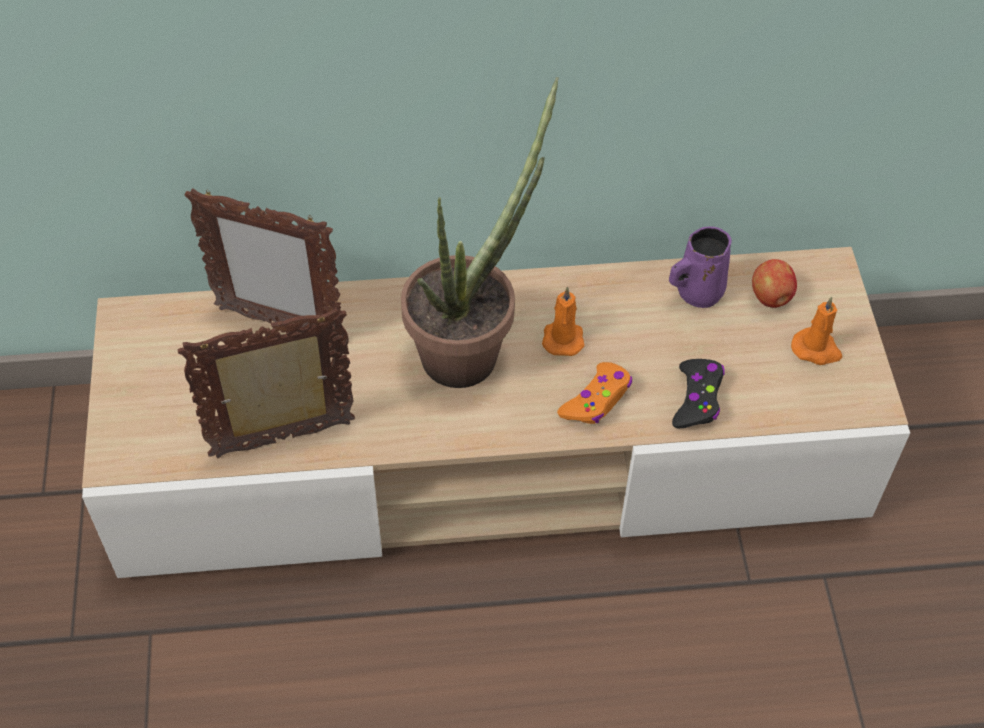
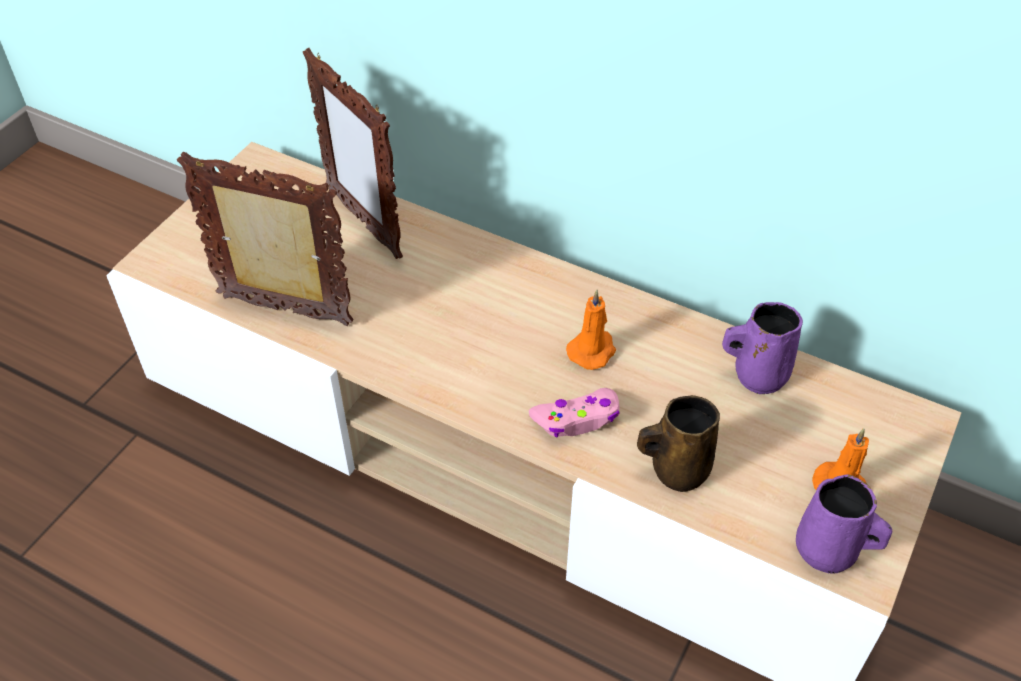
camera: 35 degrees right, 5 degrees down
(471, 347) = (504, 317): potted plant -> none
(596, 400) = (577, 419): orange game controller -> pink game controller
(697, 399) = (676, 469): black game controller -> brown mug
(771, 298) = (831, 417): apple -> none
(841, 400) = (829, 552): none -> purple mug

